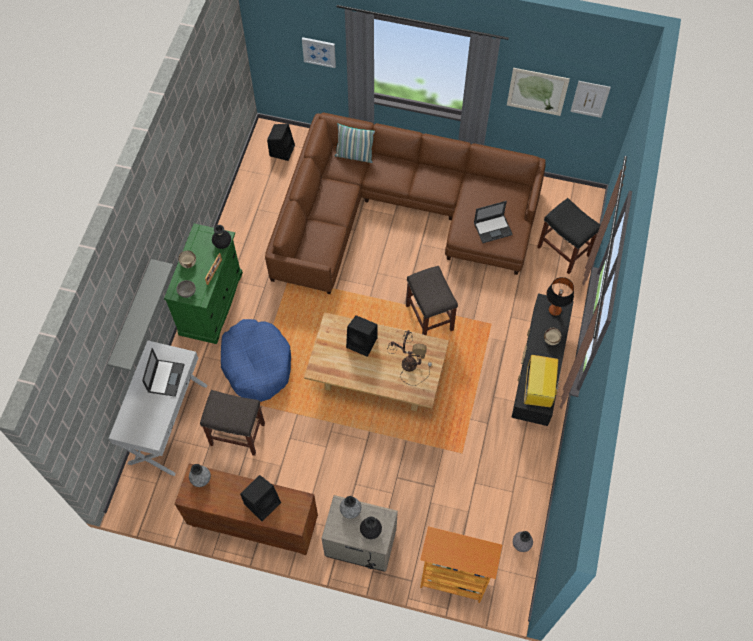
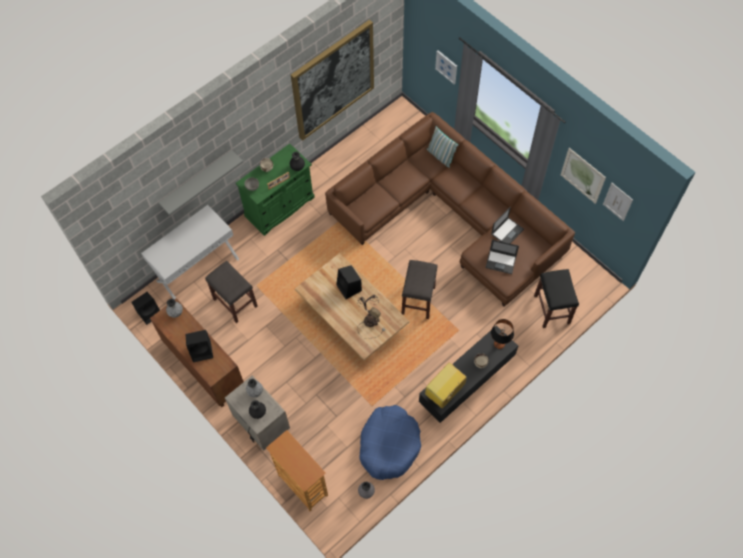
camera: 35 degrees right, 0 degrees up
(166, 377) = (201, 235): laptop -> laptop (507, 231)
(208, 126) = (333, 80): none -> picture
(256, 364) = (280, 264): blue dog bed -> blue dog bed (389, 445)
(282, 150) = (401, 127): black speaker -> black speaker (150, 312)

